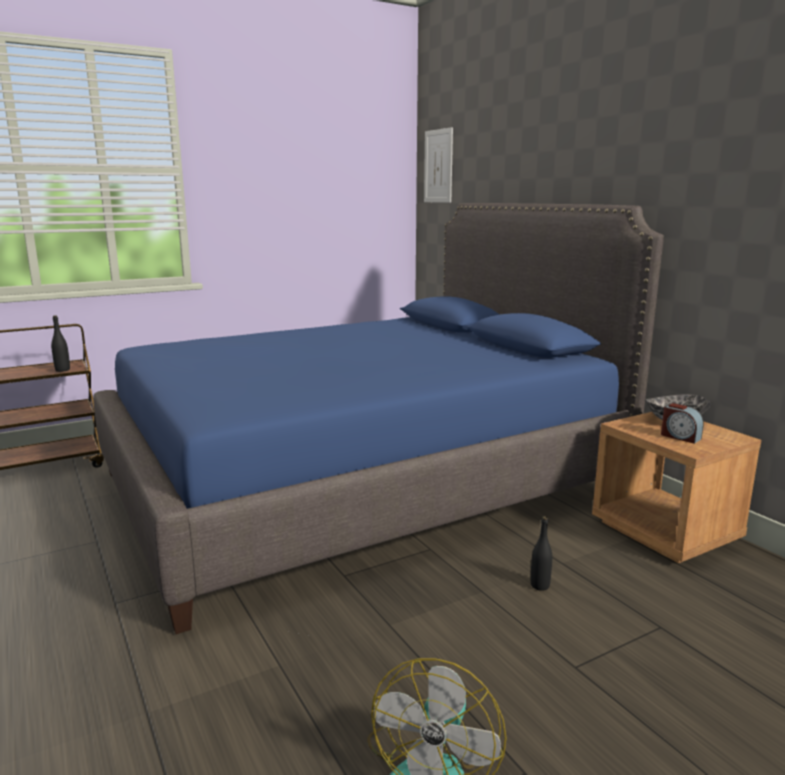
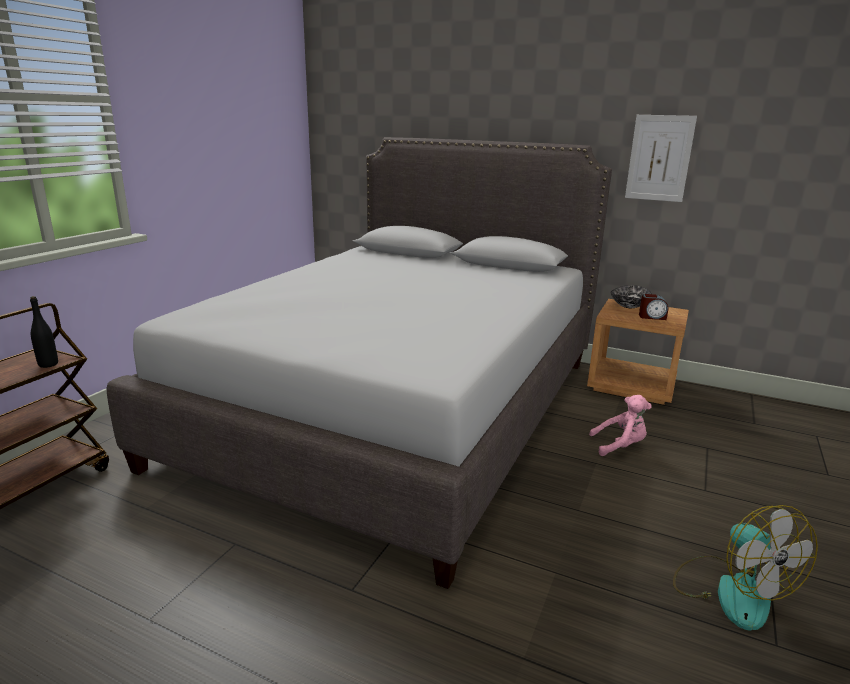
camera: 35 degrees left, 5 degrees up
(361, 483) = (399, 408): blue bed -> grey bed
(438, 166) = (341, 99): picture -> picture (659, 158)
(540, 585) = (620, 446): black bottle -> pink plush toy

